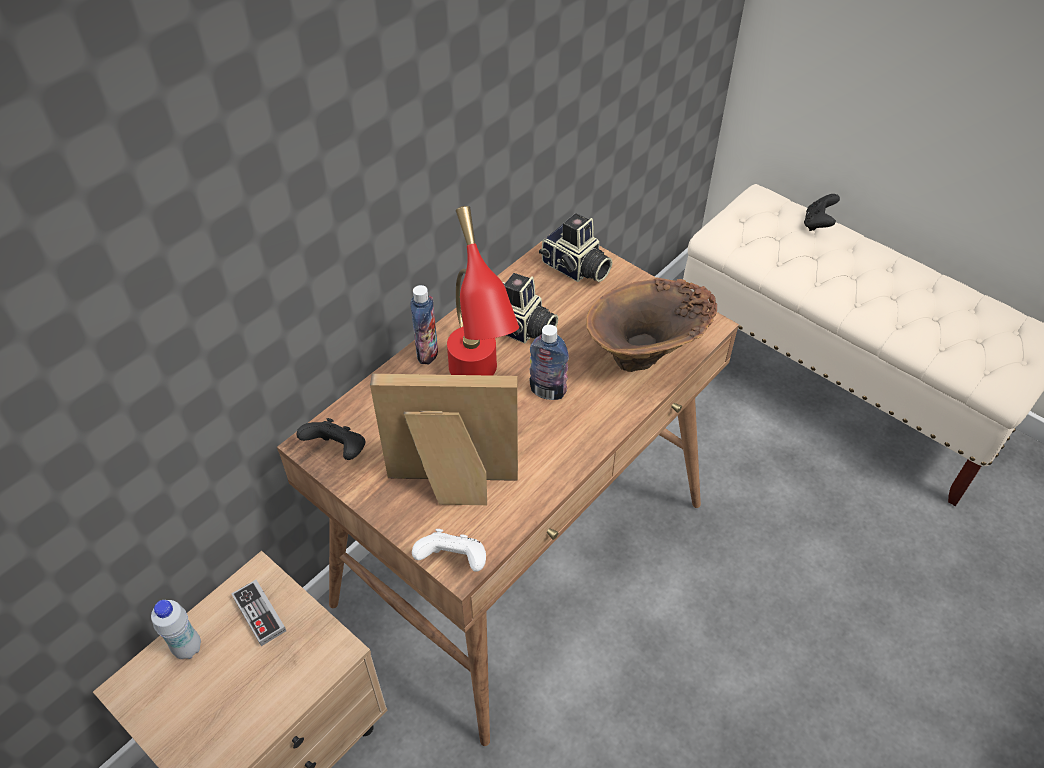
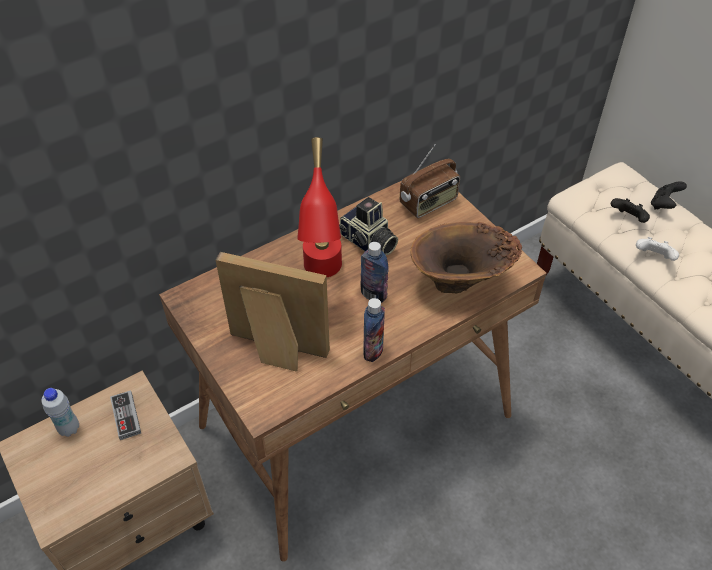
camera: 15 degrees right, 0 degrees up
(338, 451) = (201, 306): black game controller -> black game controller (628, 219)
(427, 352) = (292, 246): bottle -> bottle (373, 350)
(453, 561) = (257, 407): white game controller -> white game controller (653, 257)
(575, 268) = (429, 203): camera -> radio

